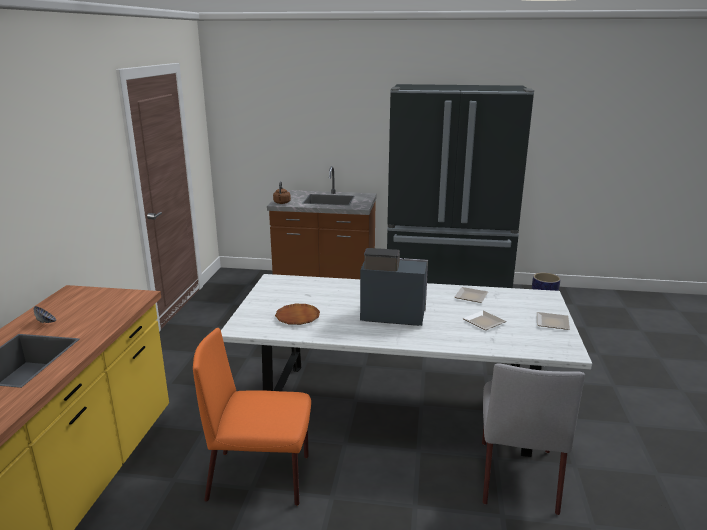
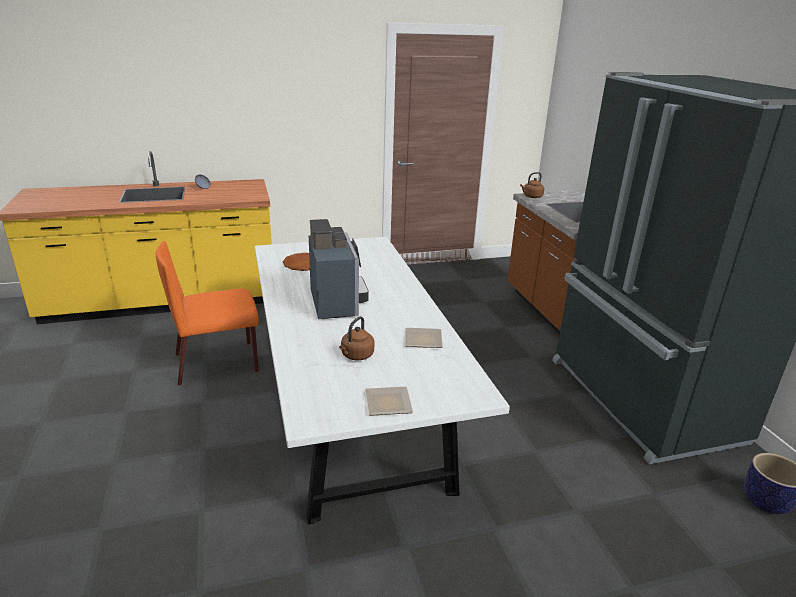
camera: 65 degrees right, 5 degrees up
(261, 477) = (218, 362): orange chair -> orange chair turned 90 degrees counterclockwise
(485, 322) = (356, 356): plate -> brown kettle
(517, 474) = (271, 515): grey chair -> none

